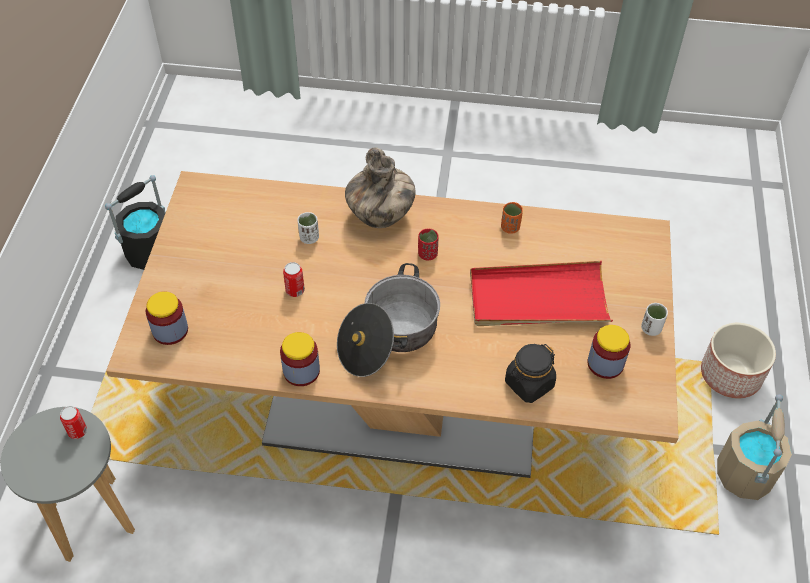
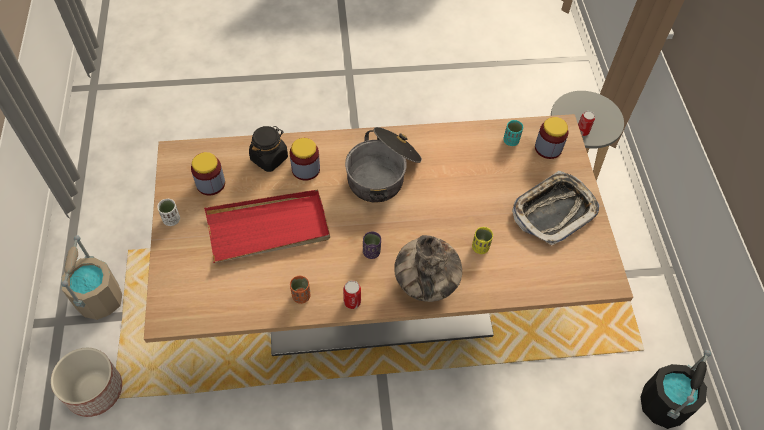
camera: 165 degrees right, 5 degrees up
(209, 258) = (554, 211): none -> tray
(211, 349) = (511, 141): none -> turquoise cup
(295, 290) = (470, 197): can -> can (352, 301)
(301, 371) = (438, 137): jar -> jar (305, 169)
(309, 238) = (480, 247): white cup -> yellow cup
(427, 254) = (371, 252): red cup -> purple cup

